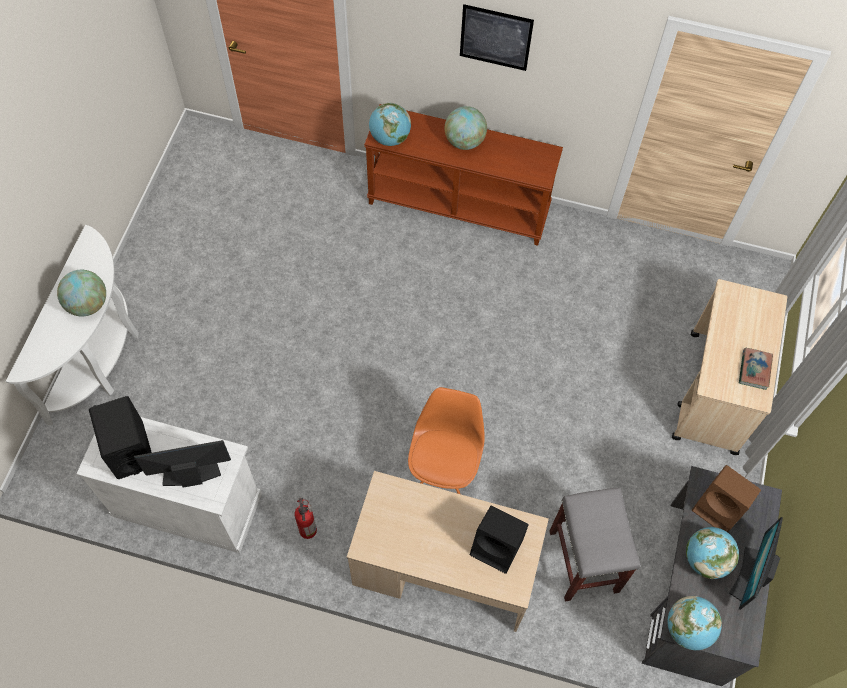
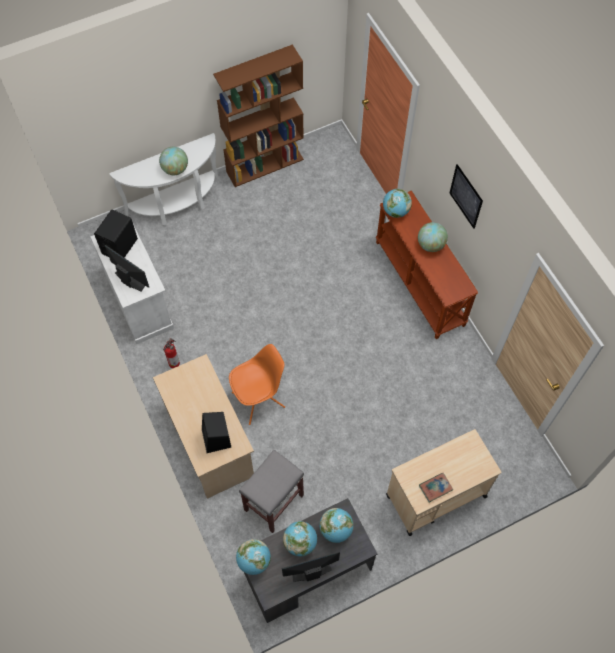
camera: 50 degrees right, 0 degrees up
(153, 227) = (265, 165): none -> brown bookcase
(720, 509) = (336, 529): brown speaker -> globe

